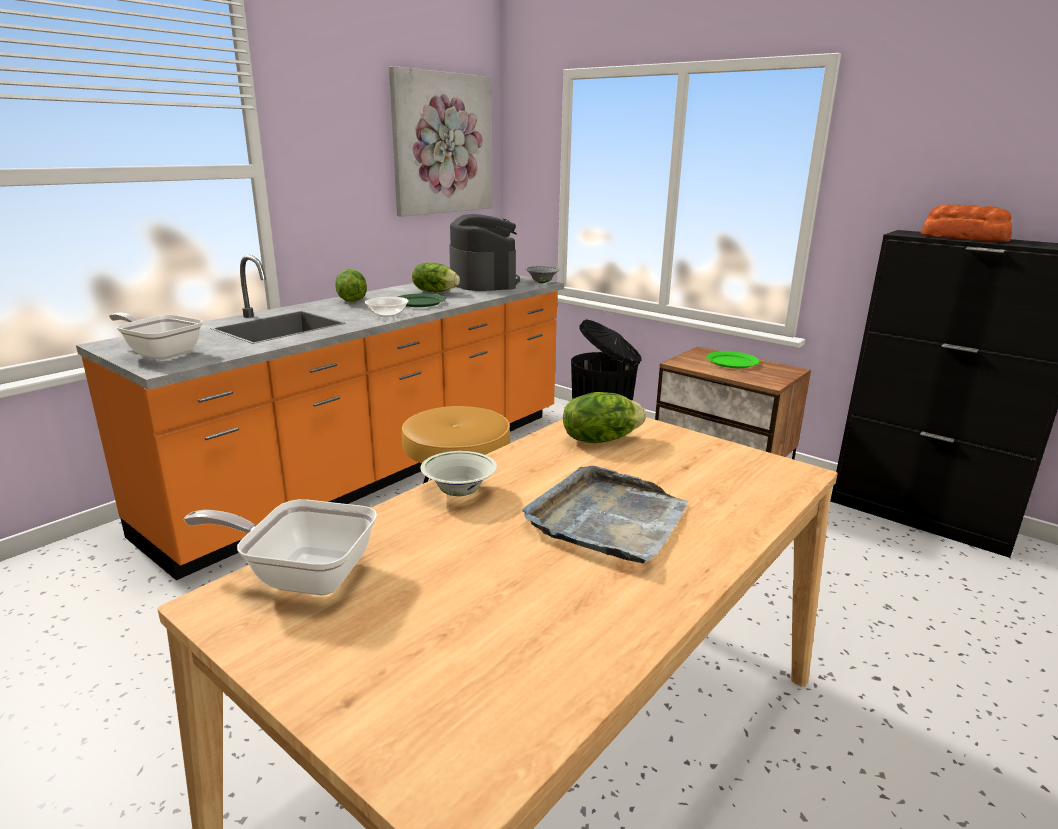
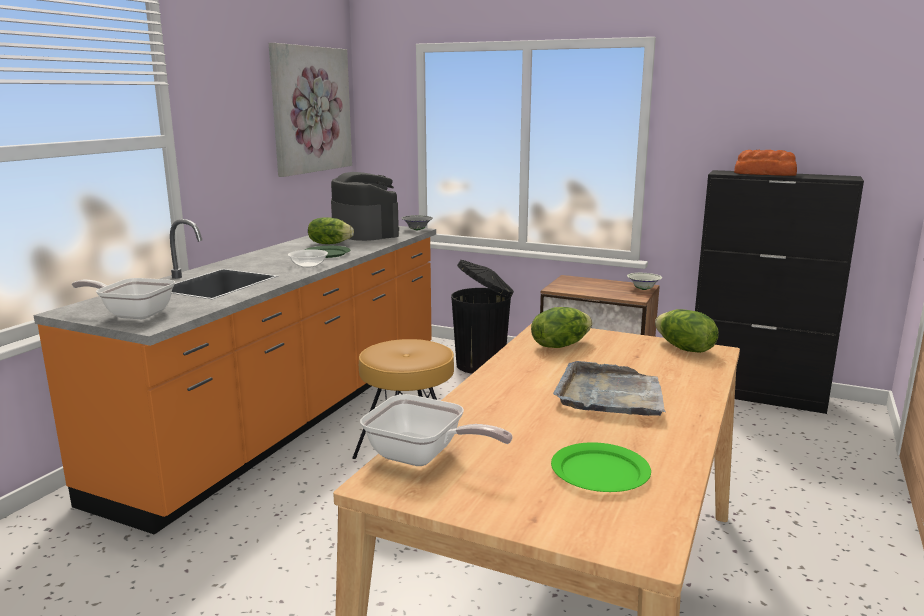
camera: 15 degrees left, 5 degrees down
(302, 574) = (423, 457): frying pan -> frying pan turned 150 degrees counterclockwise
(351, 300) = (259, 256): lettuce -> lettuce (684, 348)
(459, 492) = (487, 392): white bowl -> white bowl (643, 289)
(732, 362) = (597, 284): green plate -> green plate (600, 471)

